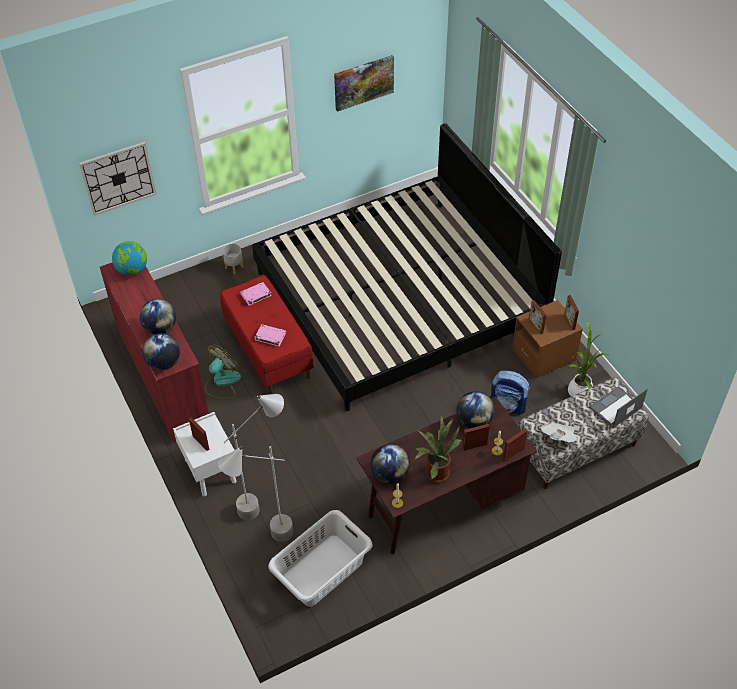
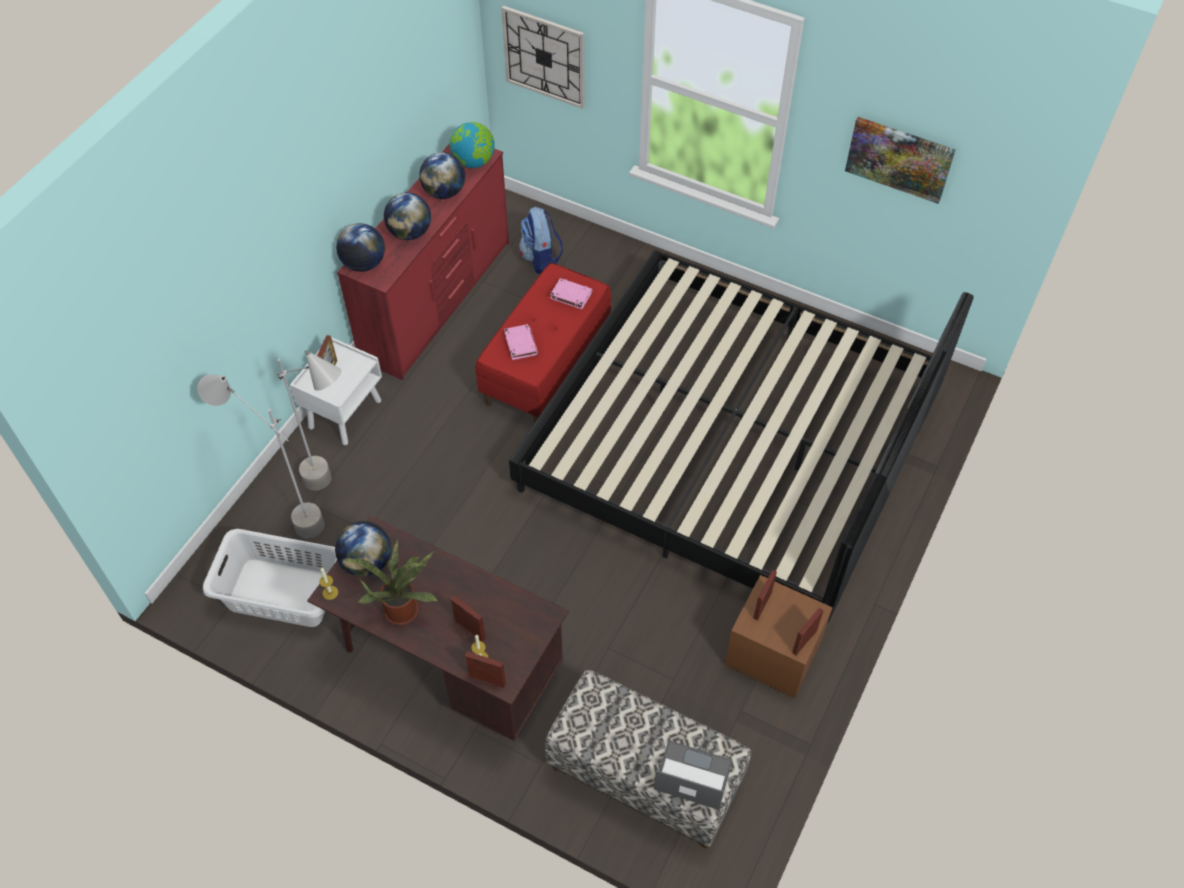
camera: 55 degrees right, 5 degrees up
(222, 382) = (469, 353): fan -> none
(234, 267) = (641, 265): grey planter -> none
(474, 421) = (510, 608): globe -> globe (444, 192)
(508, 405) = (656, 657): backpack -> backpack (541, 259)
(559, 437) = (590, 730): newspaper -> none
(580, 390) = (749, 729): potted plant -> none

